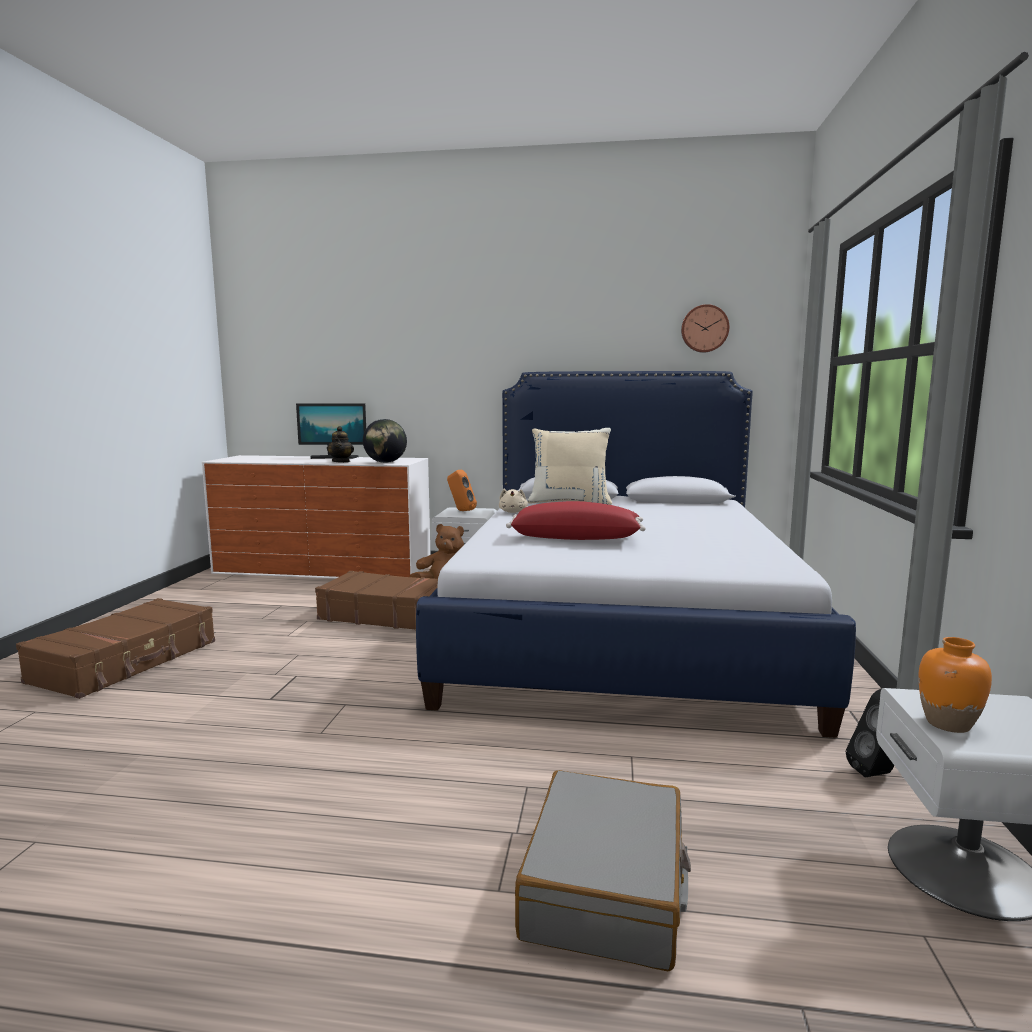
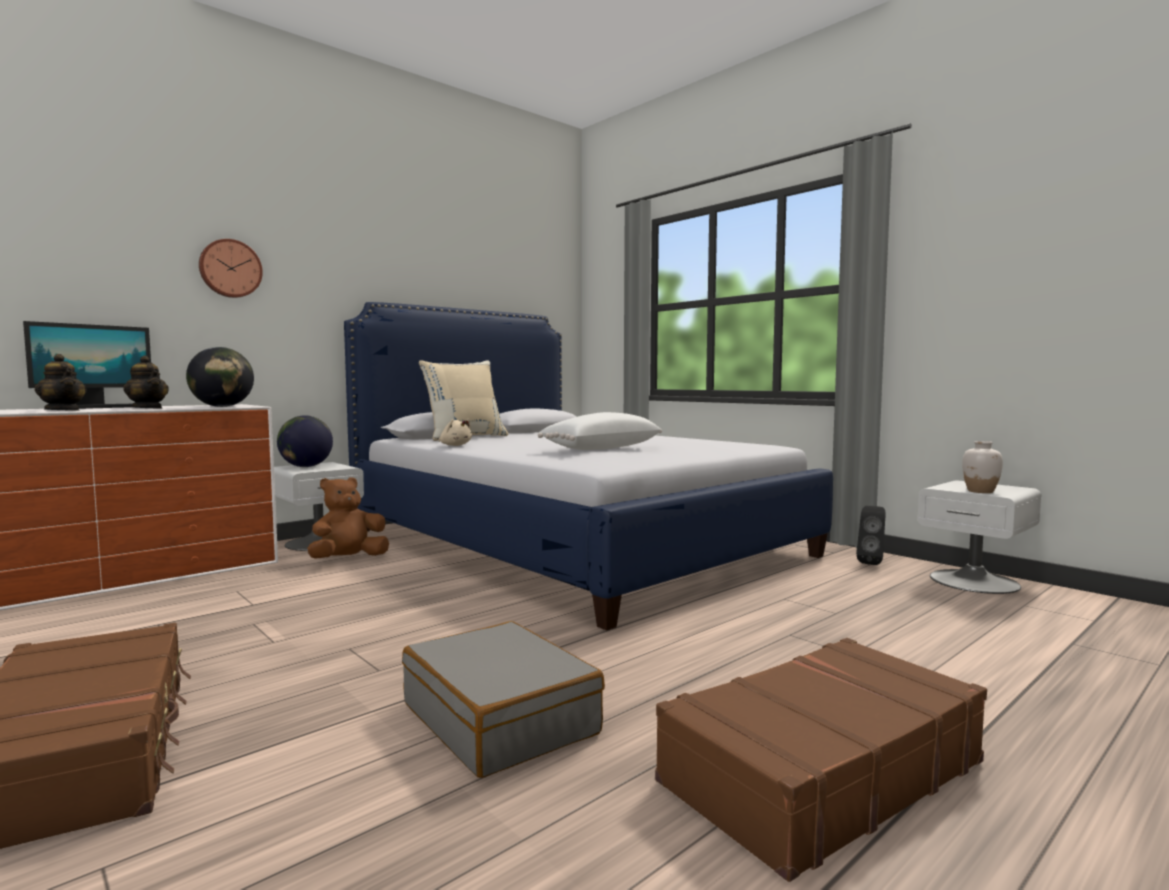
camera: 50 degrees left, 5 degrees down
(298, 461) = (63, 410): none -> teapot
(389, 615) = (346, 590): brown suitcase -> brown suitcase (819, 772)
(461, 511) = (306, 466): orange speaker -> globe
(576, 538) = (600, 448): red pillow -> white pillow
(606, 887) = (940, 650): grey suitcase -> grey suitcase (500, 718)
(704, 328) = (520, 276): wall clock -> wall clock (230, 268)
(948, 724) = (980, 491): orange vase -> white vase

